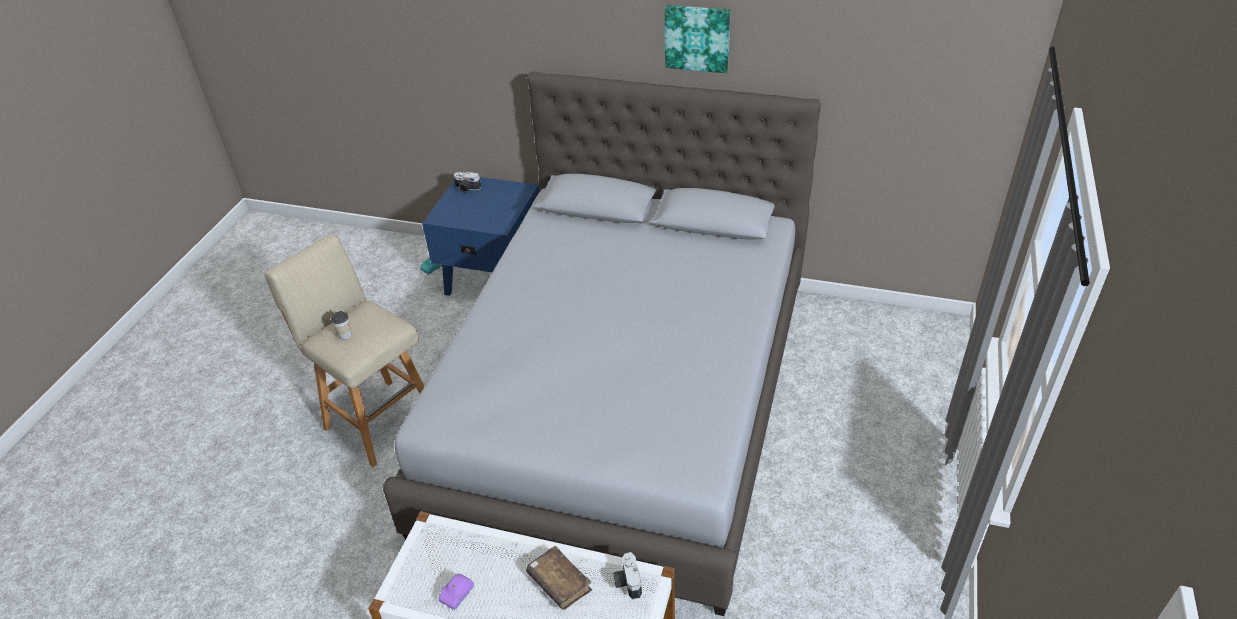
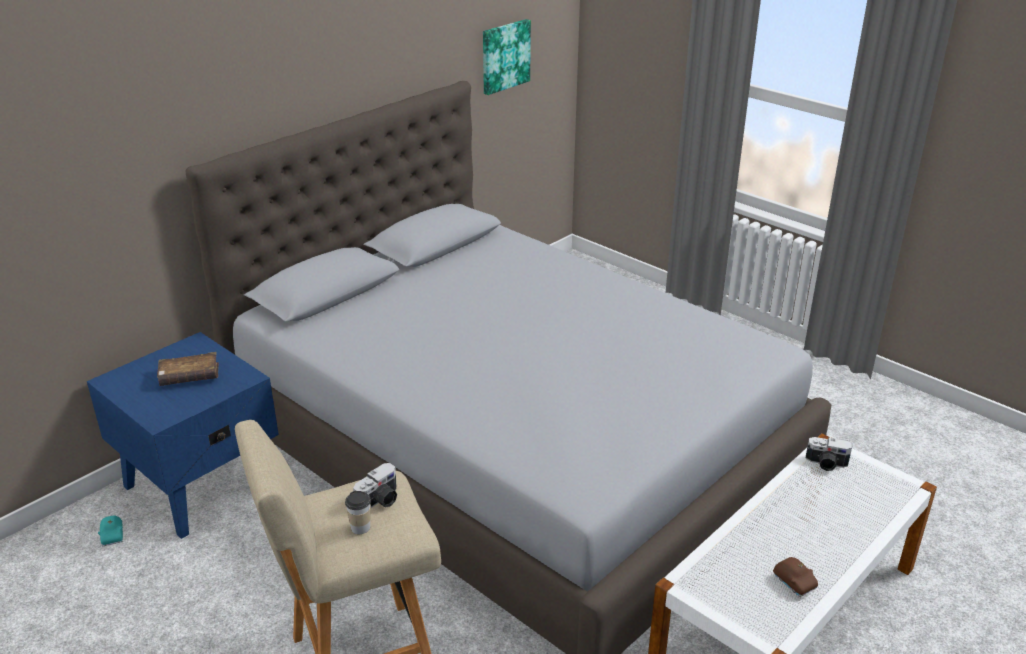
camera: 65 degrees left, 10 degrees down
(457, 595) = (794, 582): purple toy car -> brown toy car
(467, 189) = (130, 382): camera -> camera (380, 500)
(559, 582) = (809, 505): brown book -> brown book (189, 377)
(697, 37) = (347, 57): picture -> picture (504, 56)

